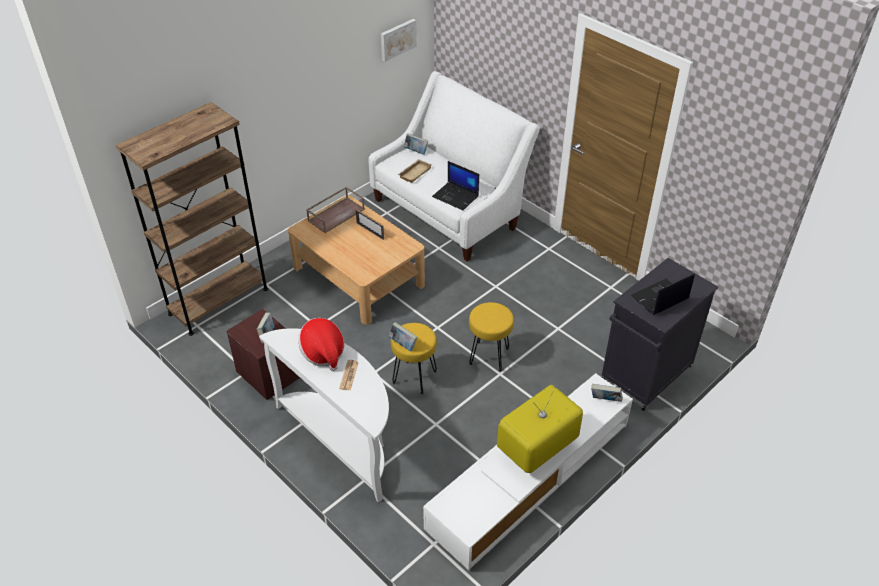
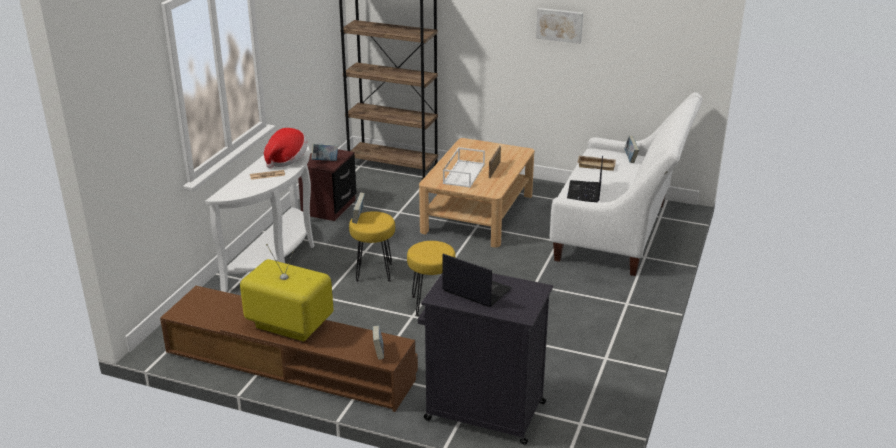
camera: 65 degrees right, 15 degrees down
(336, 214) = (501, 151): brown tray -> none
(362, 251) = (463, 173): none -> white tray
(397, 39) = (661, 34): picture -> picture (559, 25)
(530, 475) = (291, 363): white tv stand -> brown tv stand

